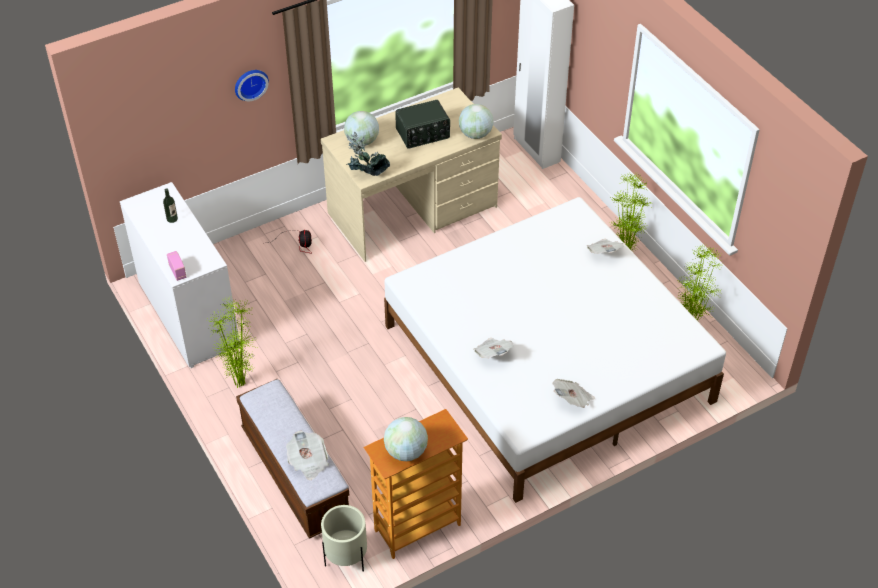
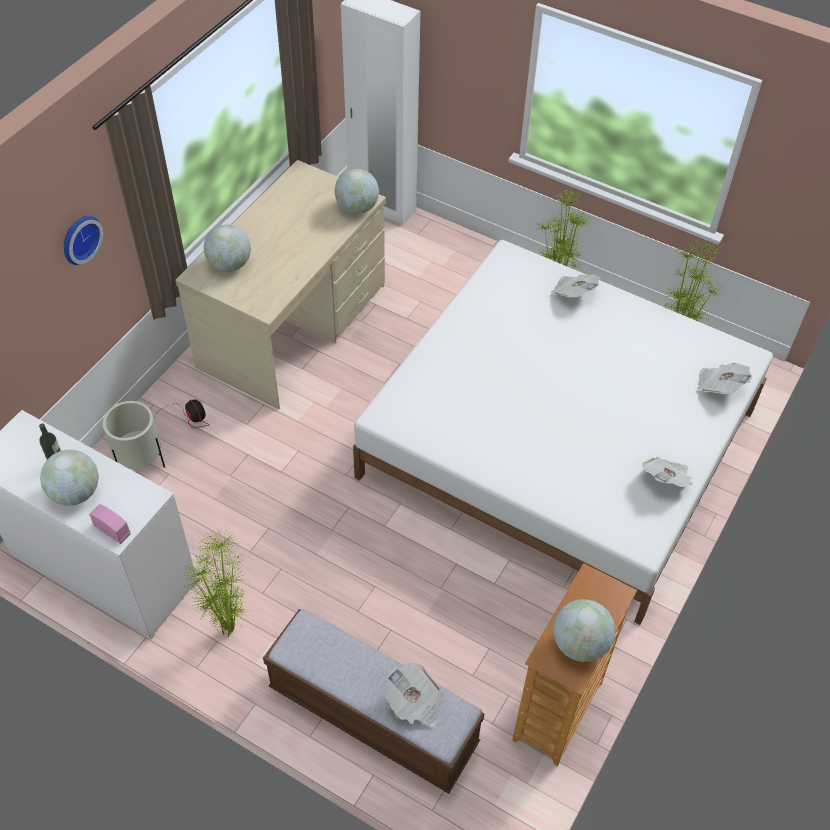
camera: 30 degrees left, 5 degrees up
(171, 242) = (76, 492): none -> globe
(346, 559) = (504, 795): beige planter -> beige planter (140, 463)
(366, 176) = (265, 305): potted plant -> none
(423, 134) = (296, 229): radio -> none
(493, 354) = (543, 463): newspaper -> newspaper (719, 386)

